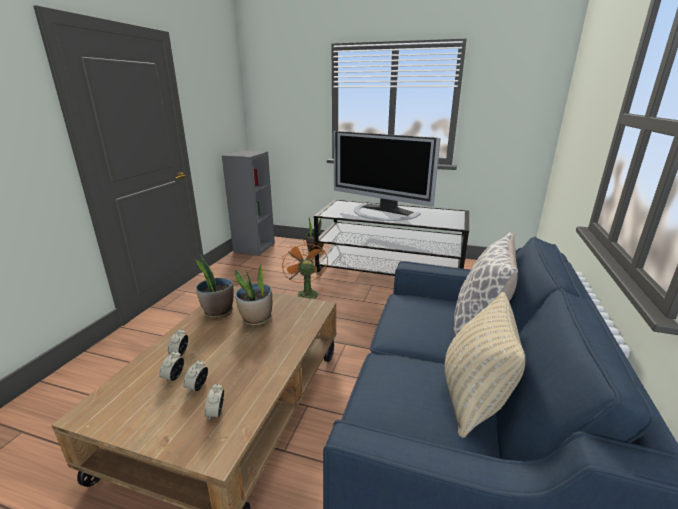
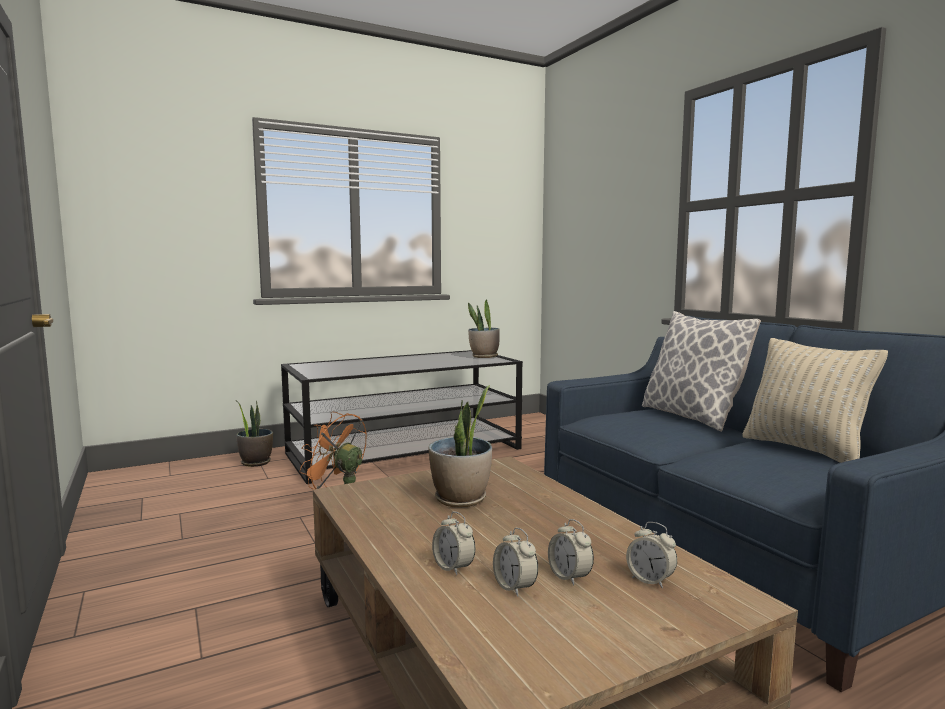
camera: 45 degrees left, 15 degrees down
(218, 312) = (386, 514): potted plant -> potted plant (484, 356)
(254, 247) = (121, 489): grey bookcase -> none
(382, 213) = (389, 364): television -> none

